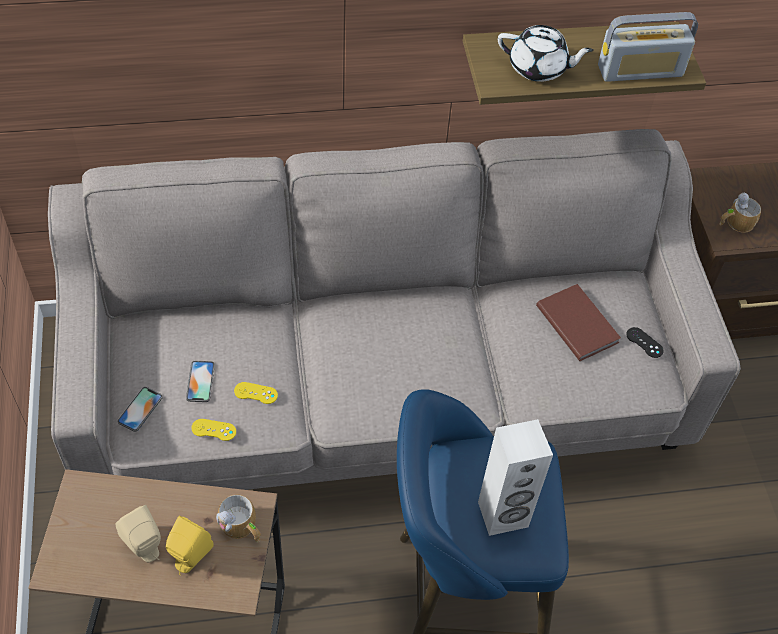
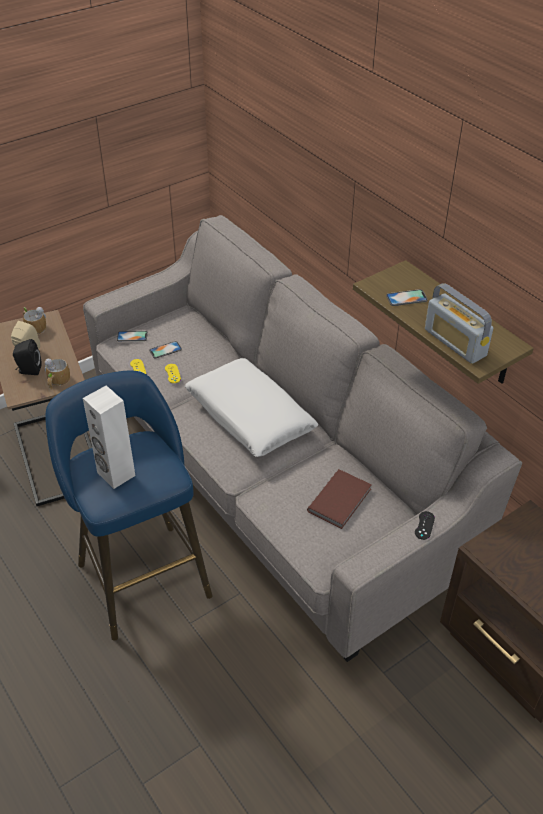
camera: 65 degrees right, 10 degrees down
(189, 558) = (28, 370): yellow speaker -> black speaker
(393, 346) = (249, 416): none -> white pillow
(538, 68) = (406, 298): white teapot -> phone
(644, 342) = (353, 543): black game controller -> black game controller (424, 525)
(735, 223) = (505, 550): mug -> mug (34, 327)

